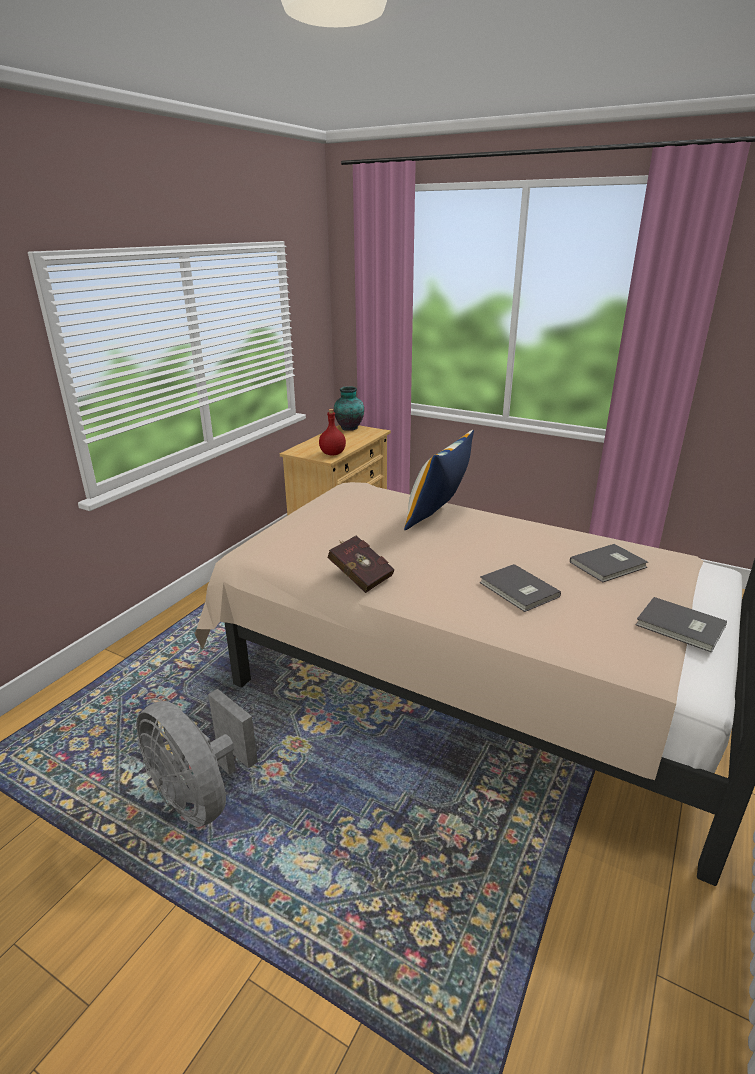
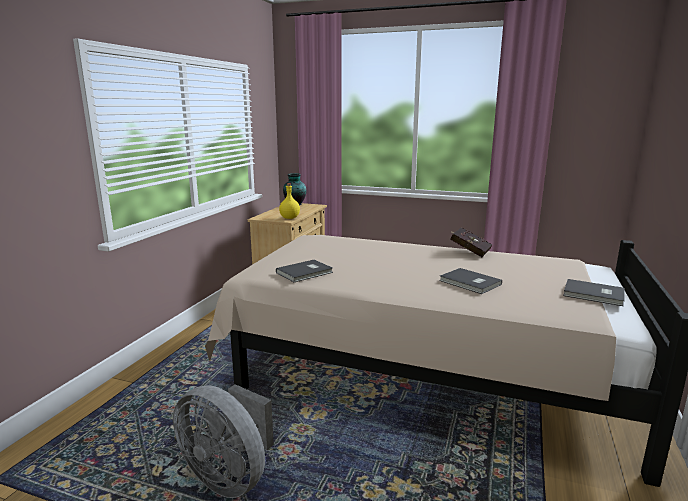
camera: 10 degrees left, 10 degrees down
(333, 454) = (290, 218): red bottle -> yellow bottle
(359, 576) = (346, 282): red book -> red book (468, 251)
(437, 517) = (387, 248): pillow -> none
(610, 565) = (525, 266): grey book -> grey book (305, 272)

